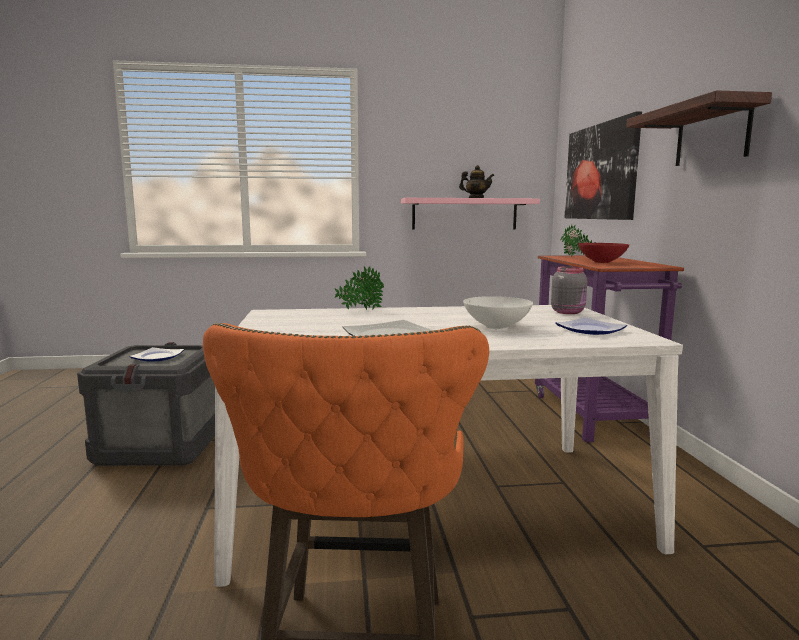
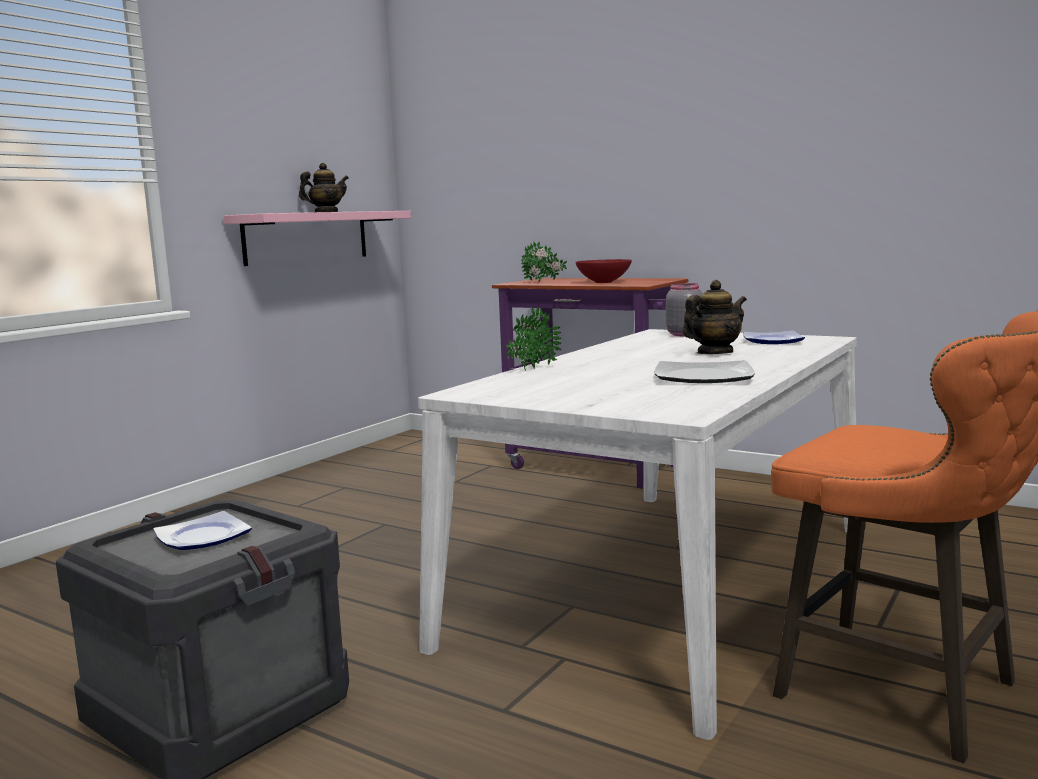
camera: 50 degrees left, 0 degrees up
(496, 326) = (714, 353): white bowl -> teapot
(600, 172) = (510, 176): picture -> none
(712, 134) = (705, 141): shelf -> none

